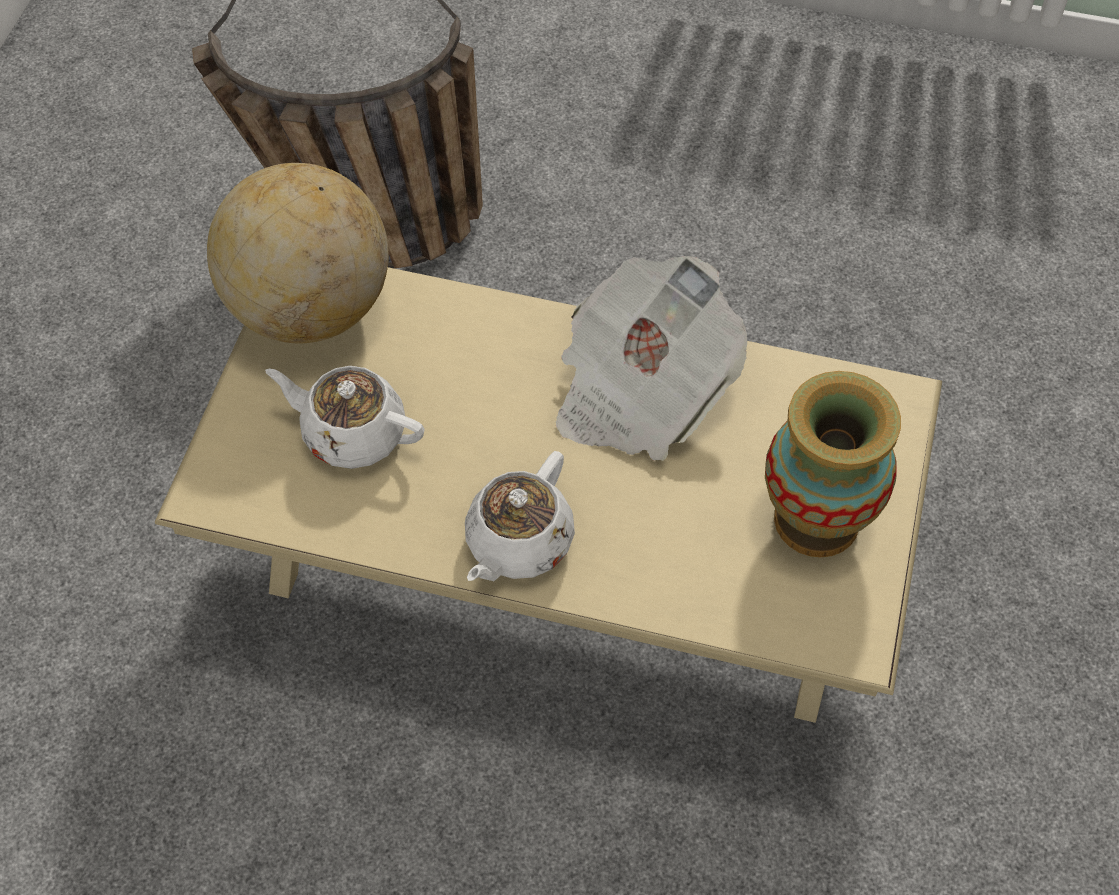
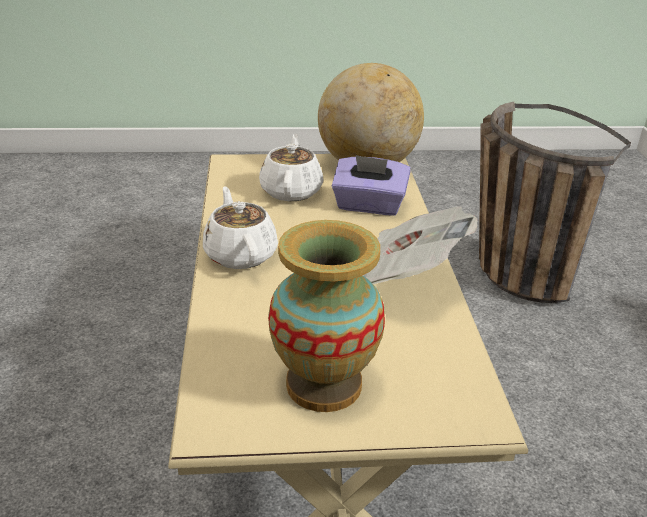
camera: 70 degrees right, 25 degrees down
(441, 349) = (369, 206): none -> purple tissue box
(518, 542) = (240, 254): white teapot -> white teapot turned 60 degrees clockwise

